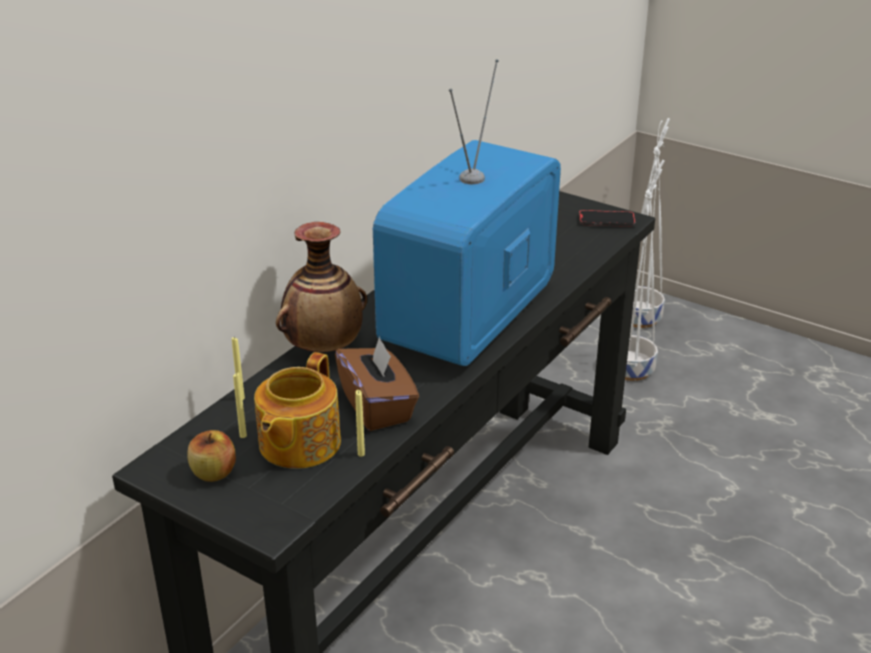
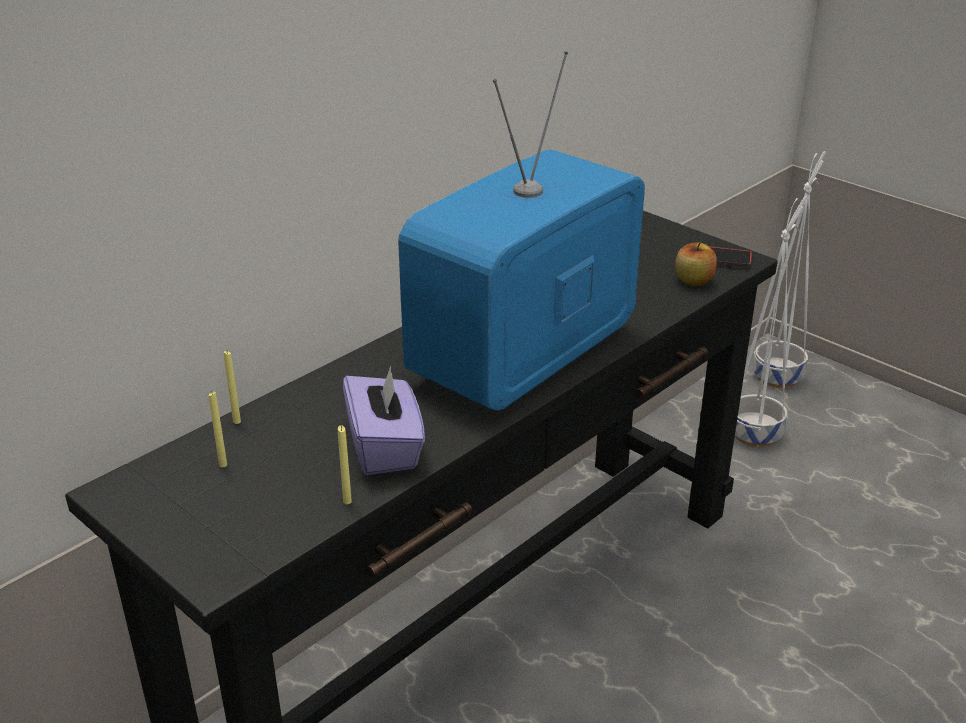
camera: 10 degrees right, 0 degrees up
(214, 473) = (175, 504): apple -> apple (694, 281)
(298, 444) = (280, 481): teapot -> none
(323, 347) = (348, 373): vase -> none
(377, 407) = (385, 448): brown tissue box -> purple tissue box

